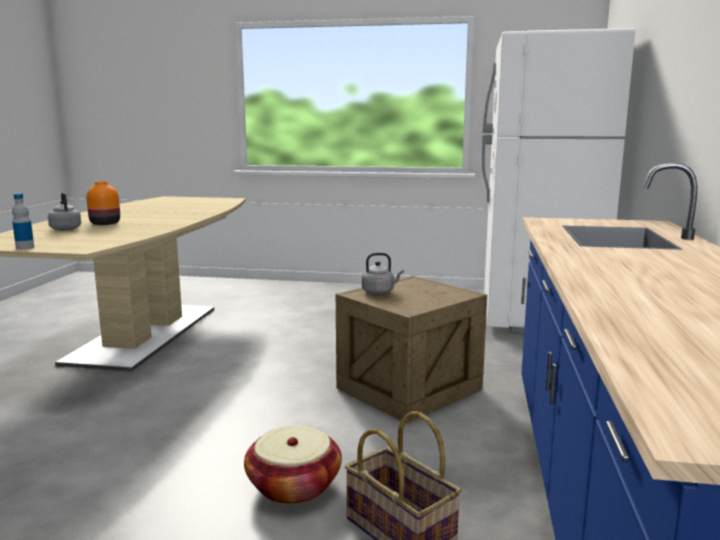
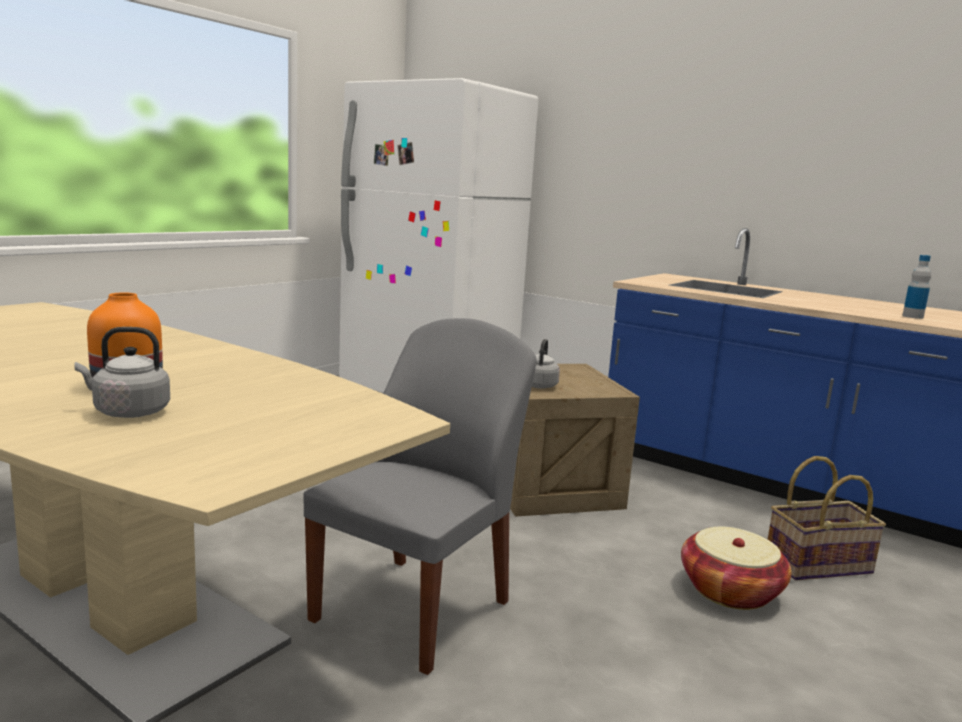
camera: 65 degrees left, 0 degrees up
(25, 247) = (320, 452): bottle -> bottle (912, 316)
(182, 388) = (416, 609): none -> grey chair

